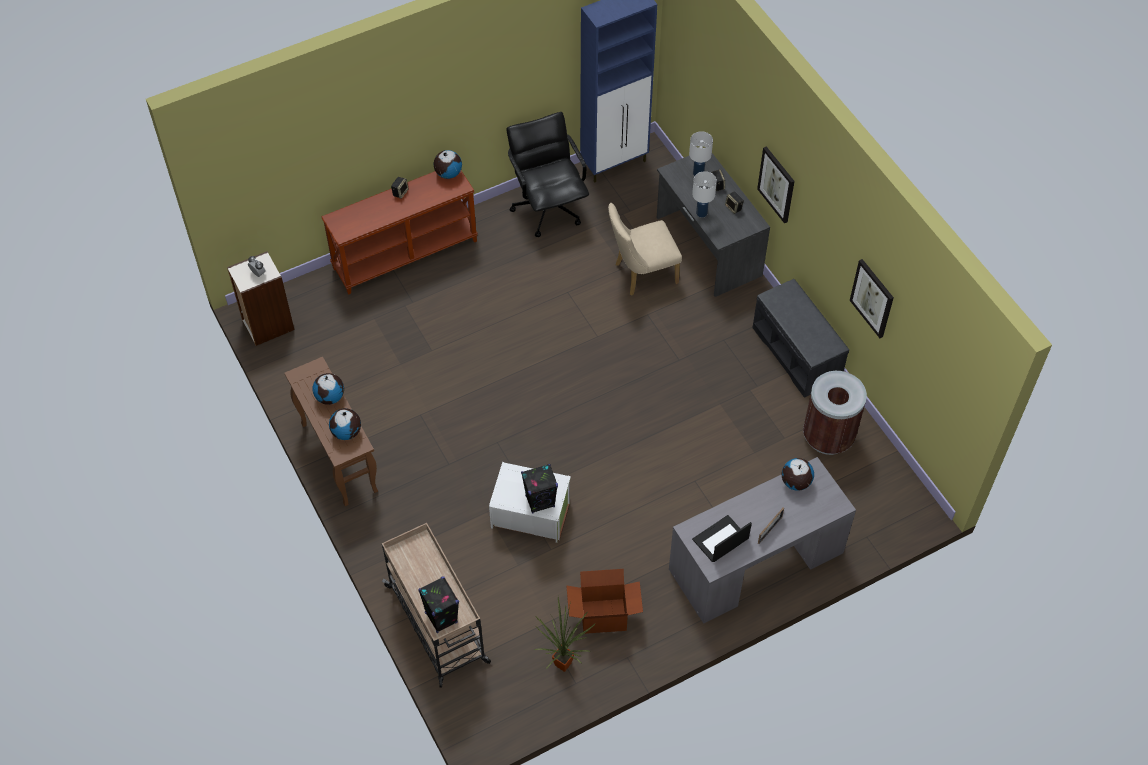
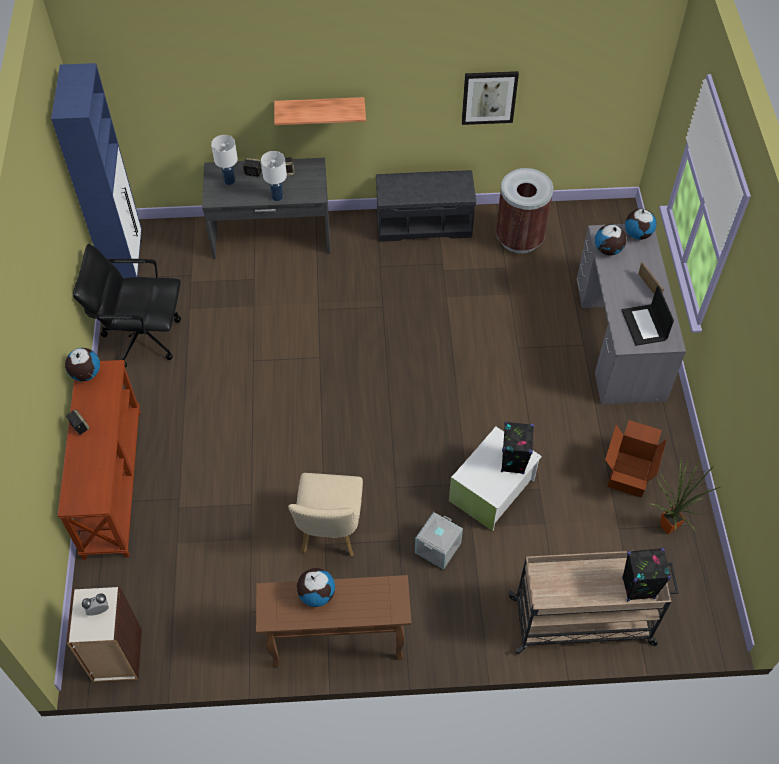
camera: 65 degrees left, 0 degrees up
(347, 432) = (373, 594): globe -> globe (638, 234)
(454, 495) = (438, 548): none -> grey storage box
(641, 274) = (270, 296): beige chair -> beige chair (329, 533)
(777, 184) = (320, 109): picture -> shelf

